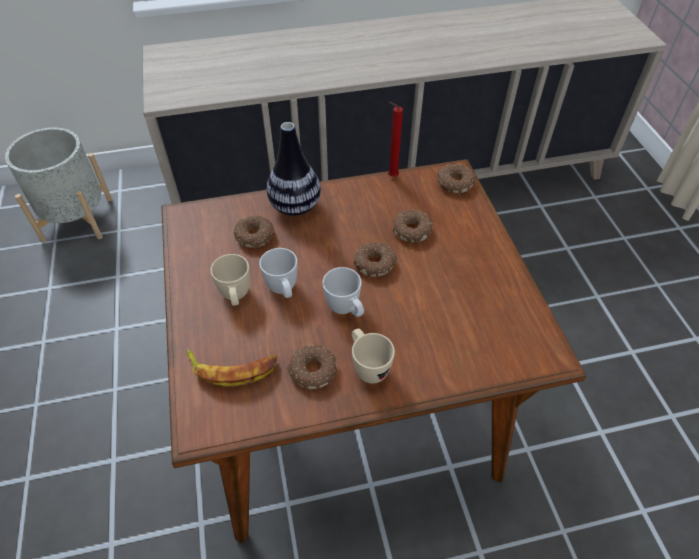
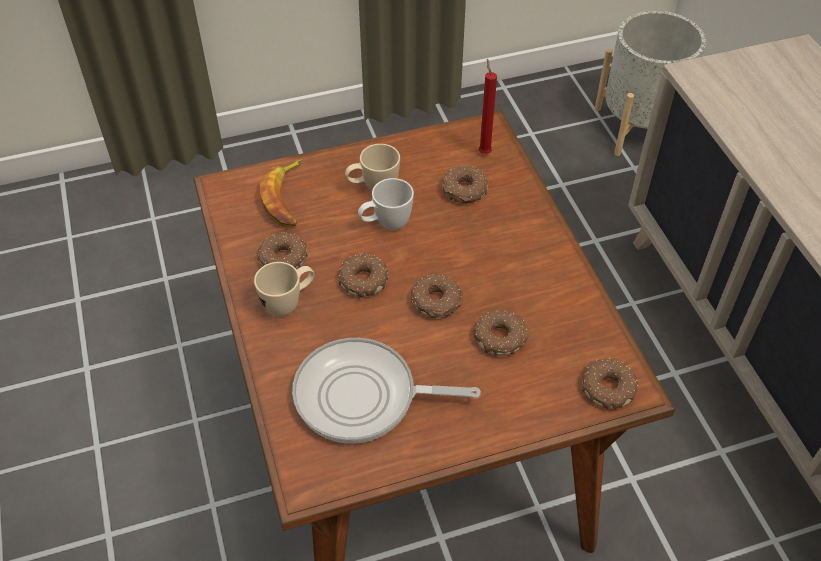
camera: 85 degrees right, 0 degrees up
(295, 206) = (520, 219): vase -> none
(346, 310) = (363, 280): white mug -> donut
(391, 176) = (602, 312): red candle -> red candle (484, 152)
(468, 315) = (363, 397): none -> frying pan

